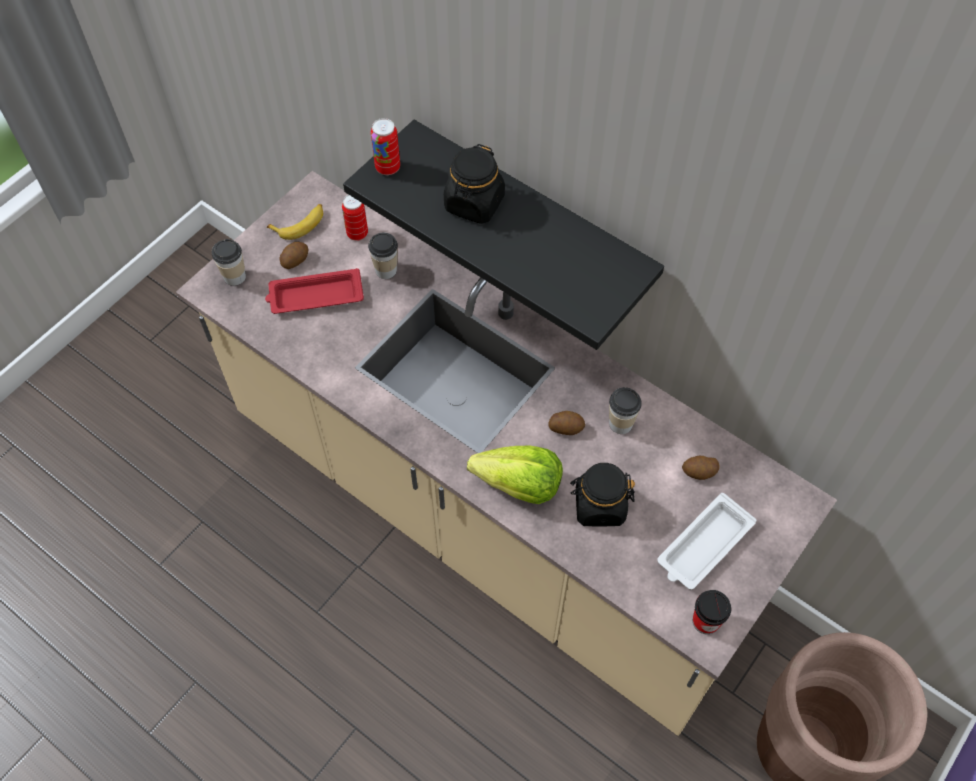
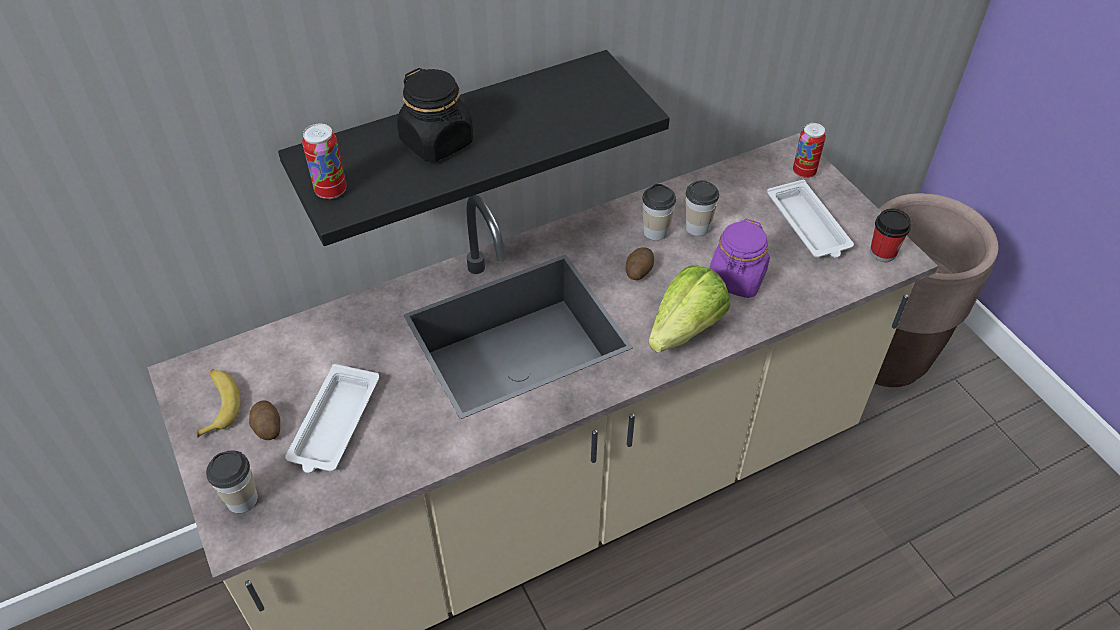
camera: 65 degrees left, 10 degrees down
(314, 296) = (334, 424): red tray -> white tray
(357, 233) = (277, 354): can -> can (804, 172)
(386, 270) = (348, 345): cup -> cup (697, 227)
(599, 506) = (736, 279): black jar -> purple jar
(699, 472) = (734, 201): potato -> none

